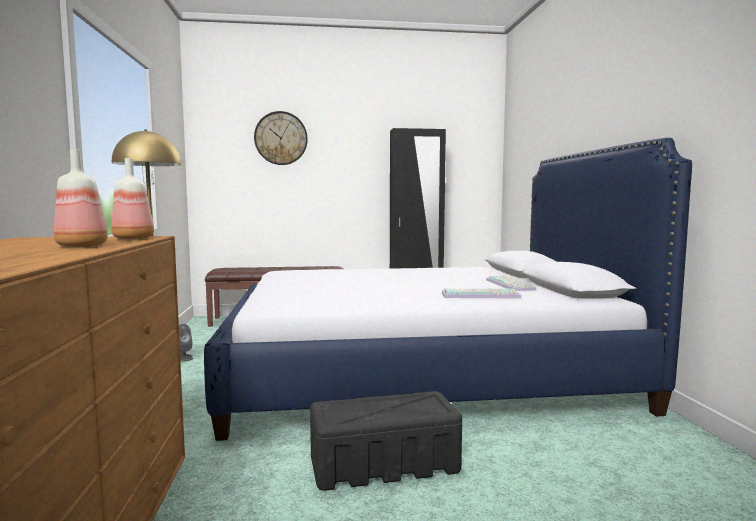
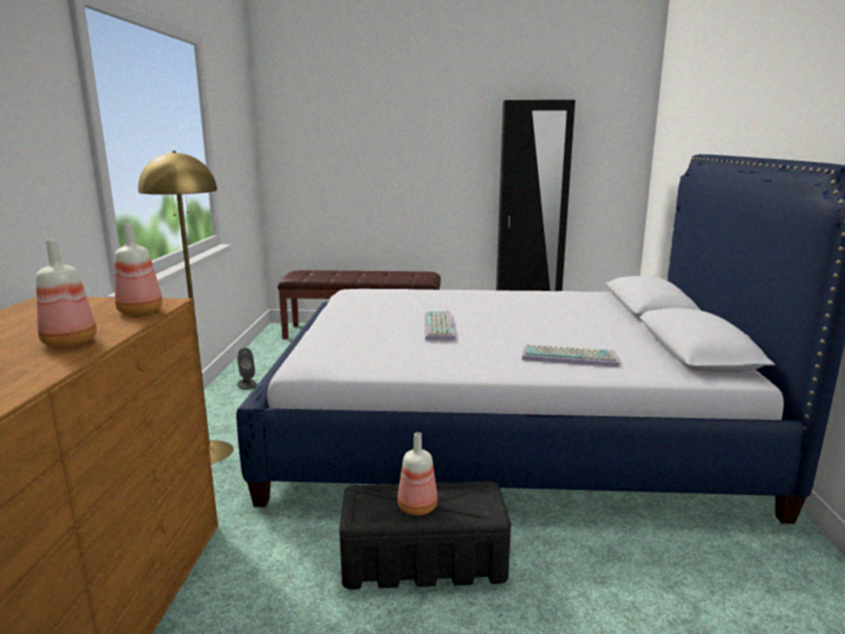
camera: 10 degrees right, 10 degrees up
(281, 138) = (366, 113): wall clock -> none
(379, 411) = (416, 507): none -> bottle
(511, 285) = (620, 336): keyboard -> keyboard (440, 327)

